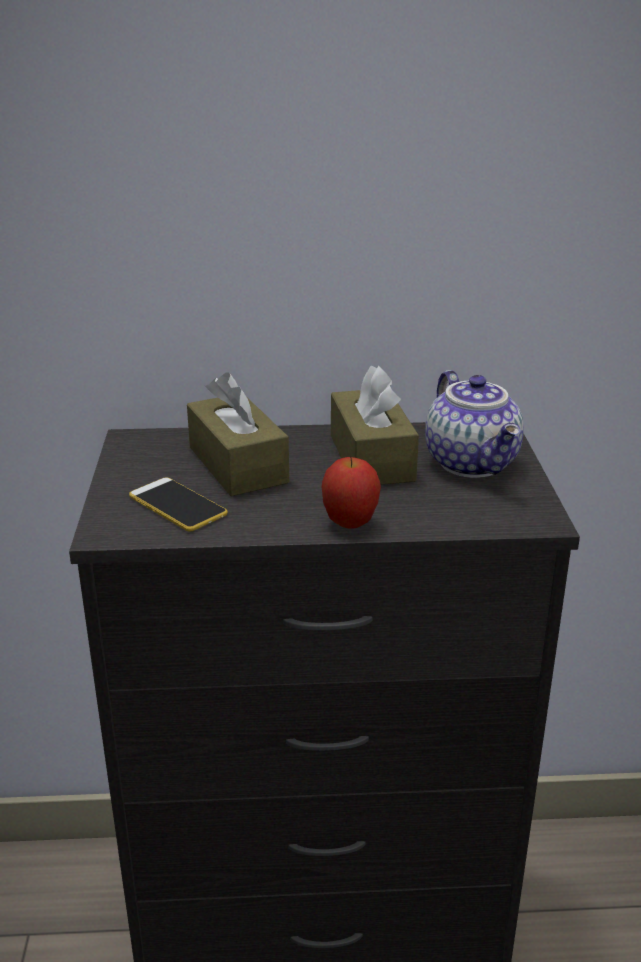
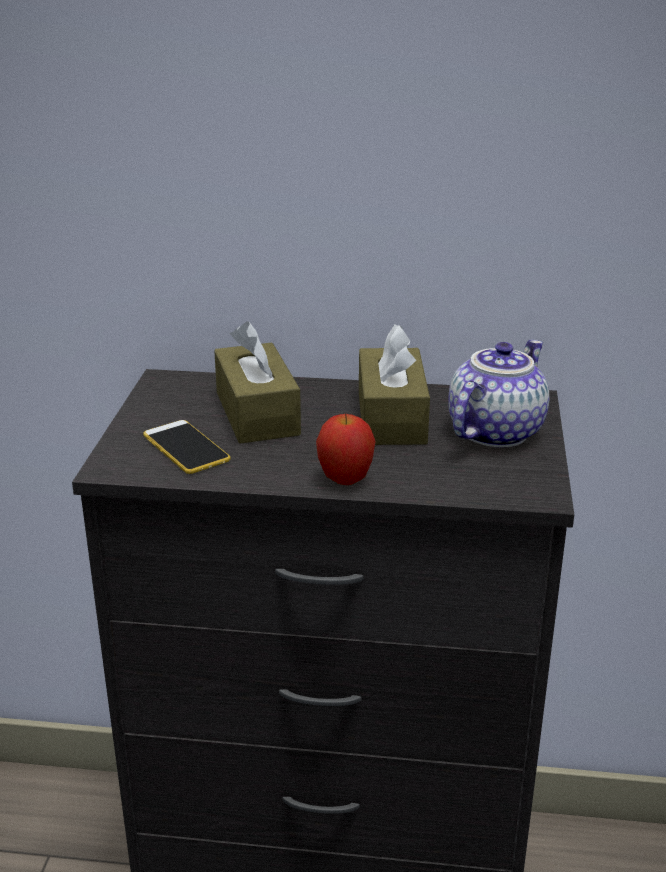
camera: 10 degrees right, 0 degrees up
(474, 463) = (493, 431): teapot -> teapot turned 135 degrees counterclockwise

